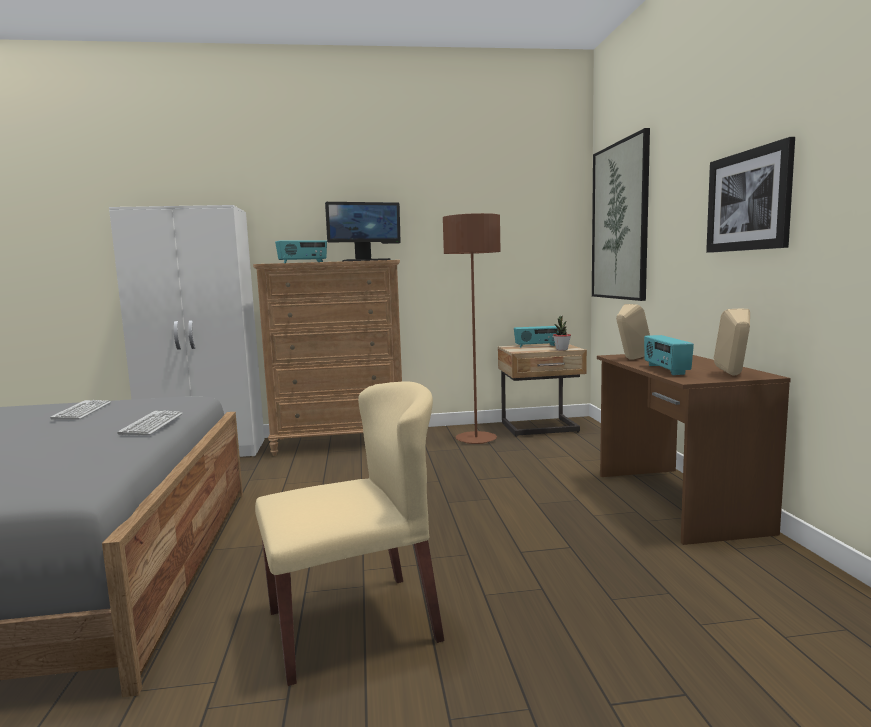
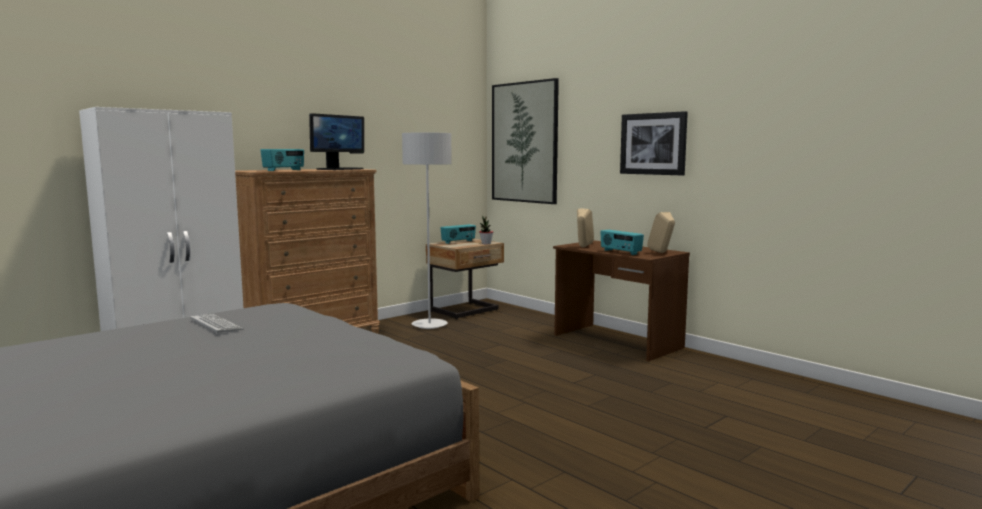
camera: 35 degrees left, 0 degrees up
(152, 424) = (338, 323): keyboard -> none
(354, 624) = (541, 436): beige chair -> none
(476, 439) = (429, 325): brown floor lamp -> grey floor lamp

